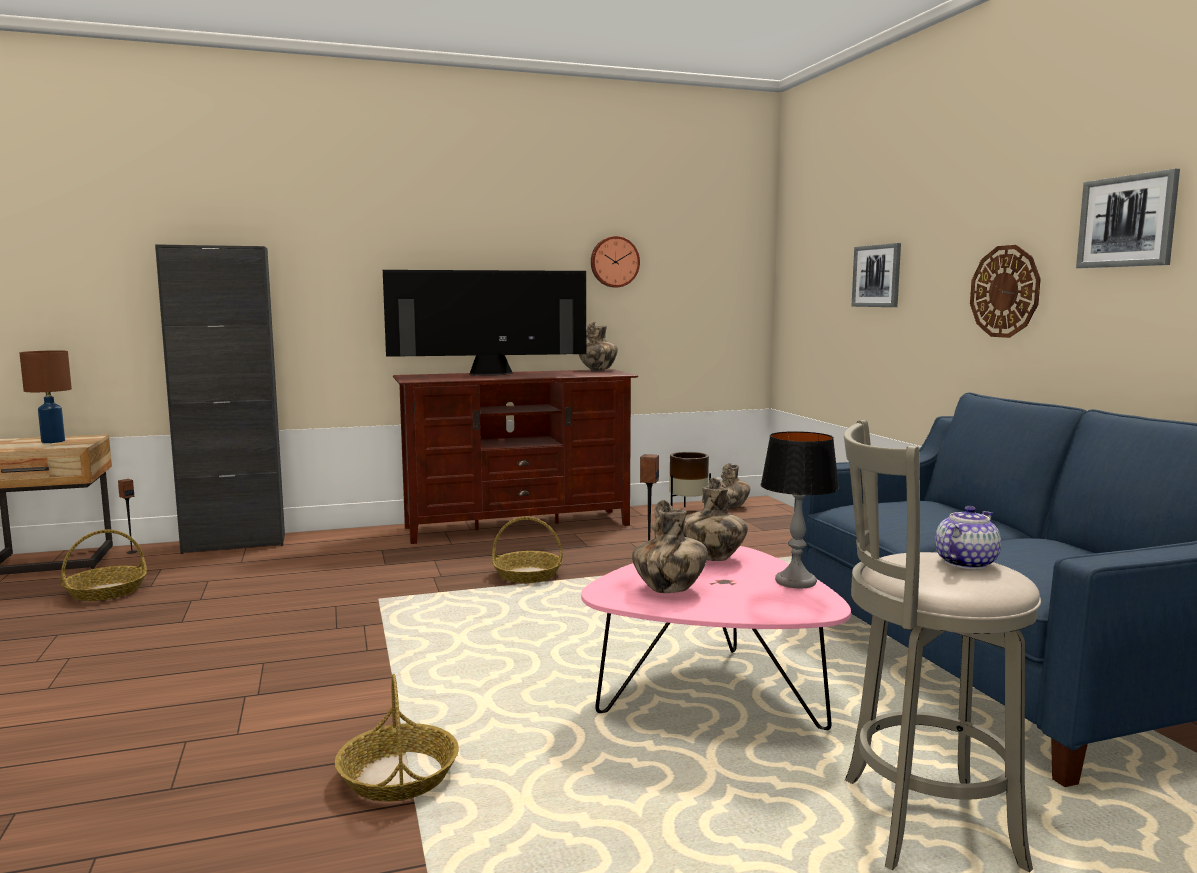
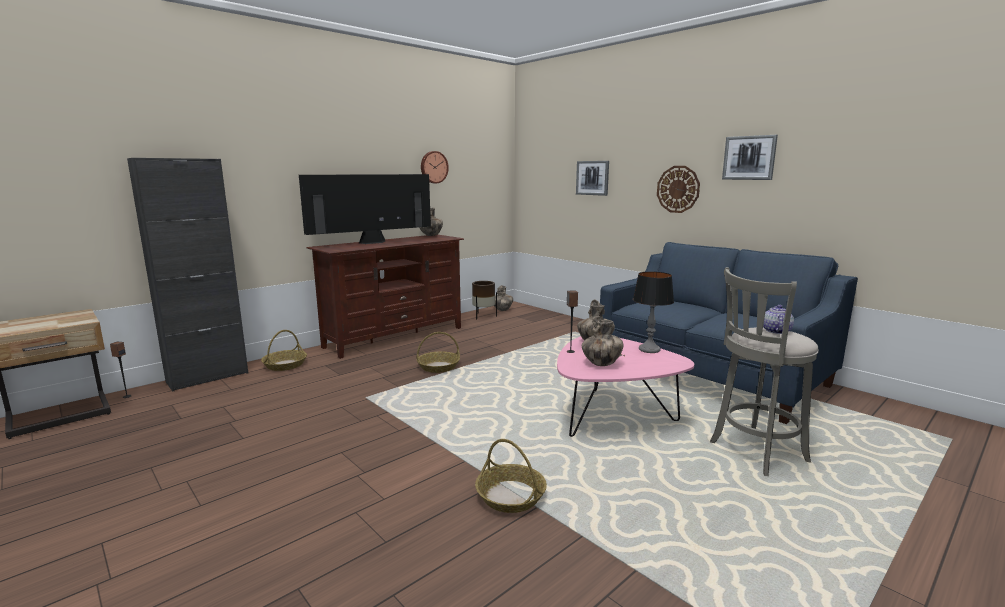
camera: 25 degrees left, 5 degrees up
(52, 441) = (52, 320): brown table lamp -> none
(106, 591) = (148, 429): basket -> basket (285, 365)

